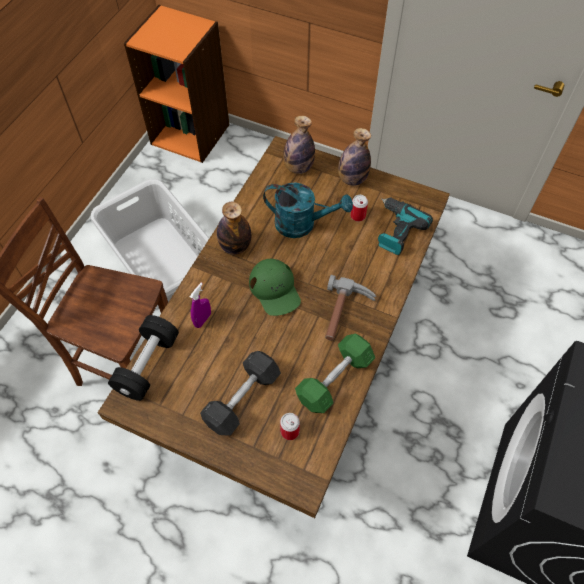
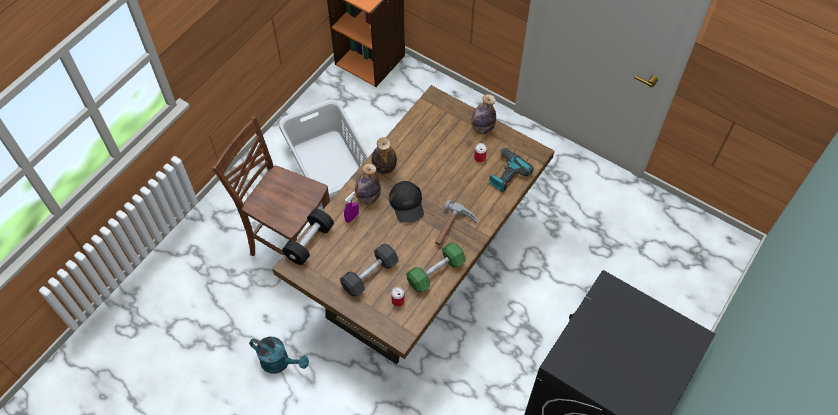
camera: 10 degrees right, 0 degrees up
(275, 289) = (407, 204): green cap -> black cap
(298, 167) = (443, 113): bottle -> bottle (368, 197)
(302, 224) = (437, 158): turquoise watering can -> turquoise watering can (280, 362)

